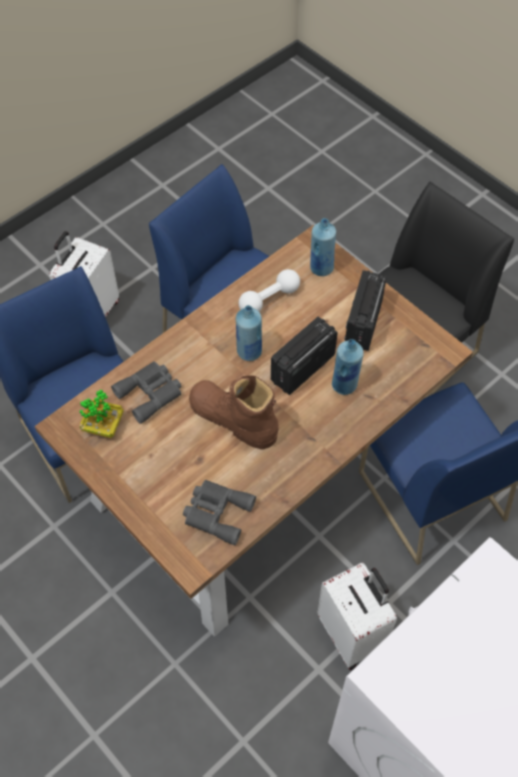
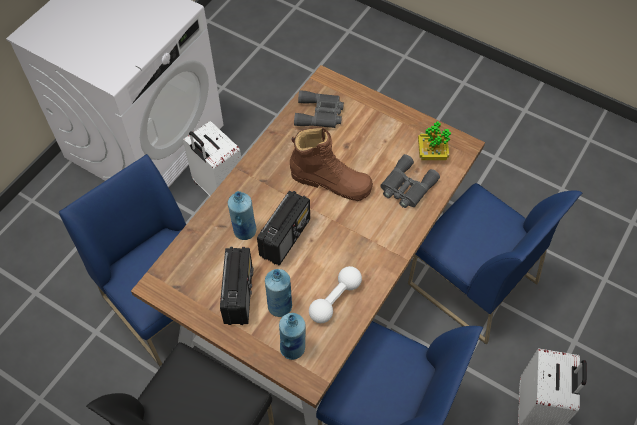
camera: 165 degrees right, 0 degrees up
(249, 352) = (337, 241): blue bottle -> blue bottle (280, 306)

